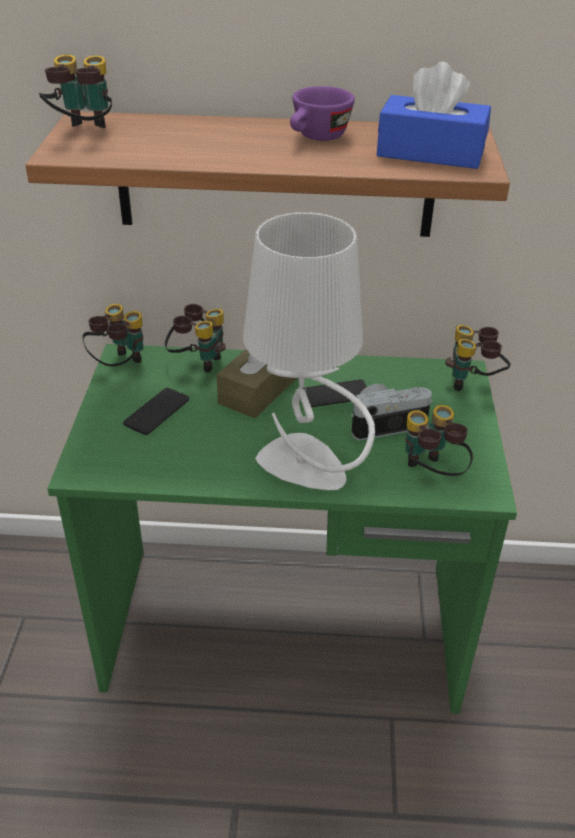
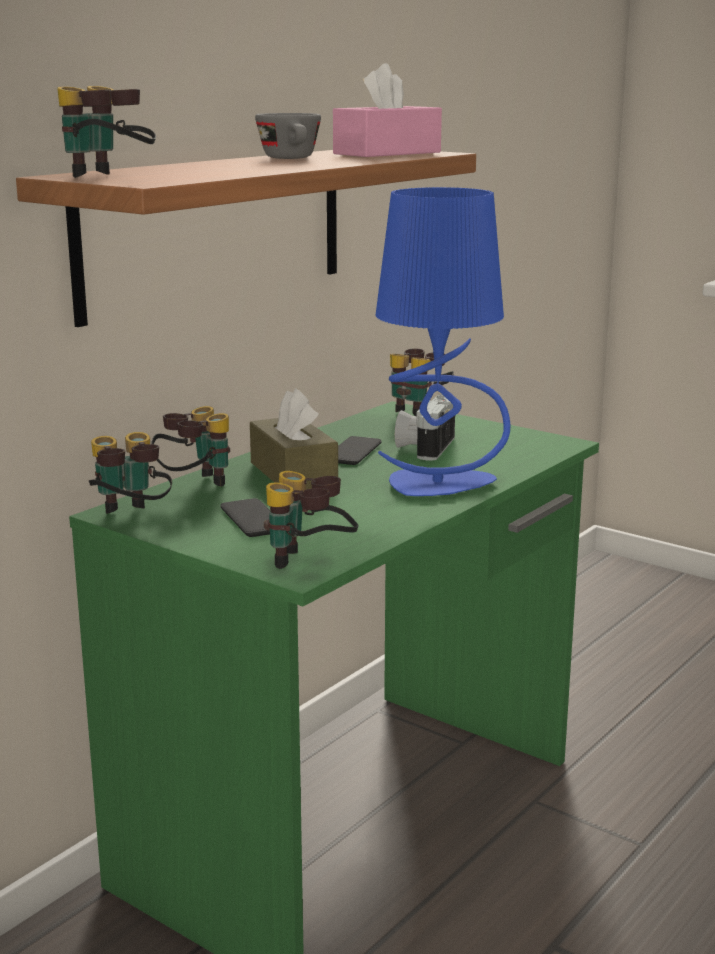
camera: 55 degrees left, 20 degrees down
(304, 465) = (440, 485): white table lamp -> blue table lamp
(317, 138) = (292, 158): purple cup -> grey cup
(430, 153) = (387, 153): blue tissue box -> pink tissue box
(430, 474) = (517, 451): binoculars -> binoculars (310, 563)

